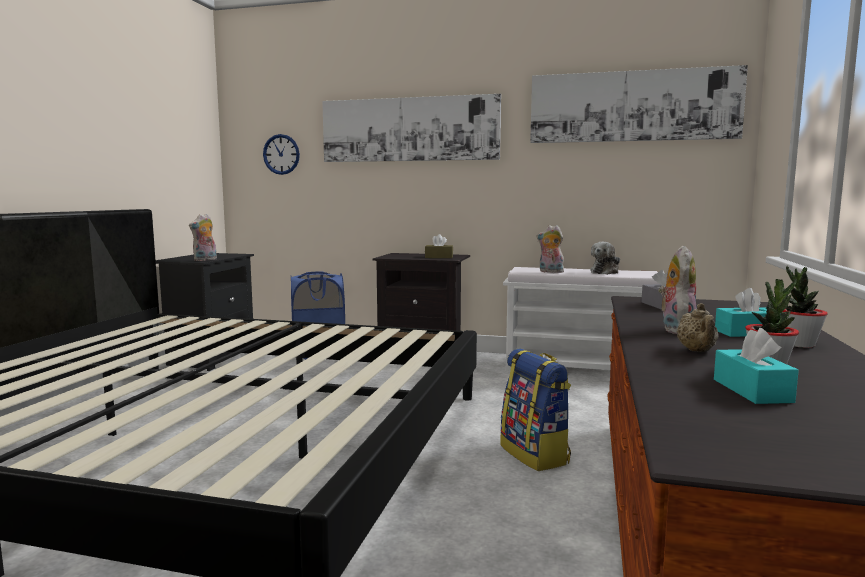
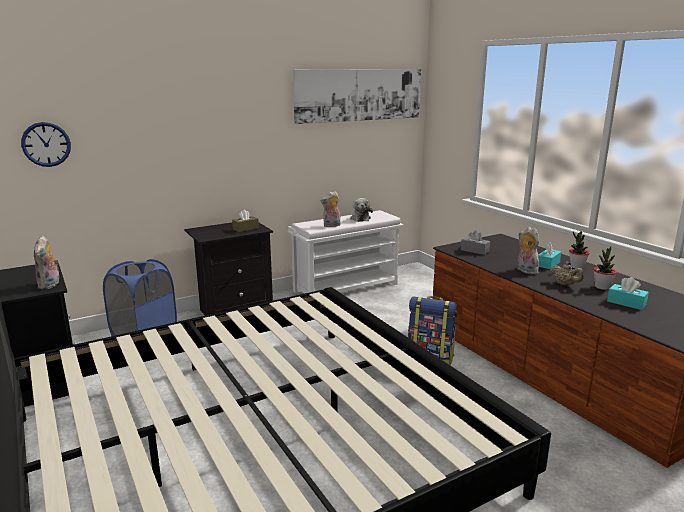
camera: 45 degrees left, 10 degrees up
(409, 129) = (191, 114): picture -> none

